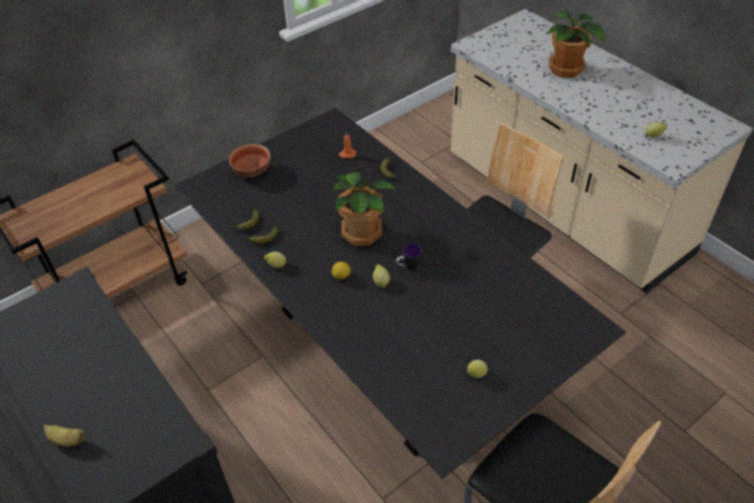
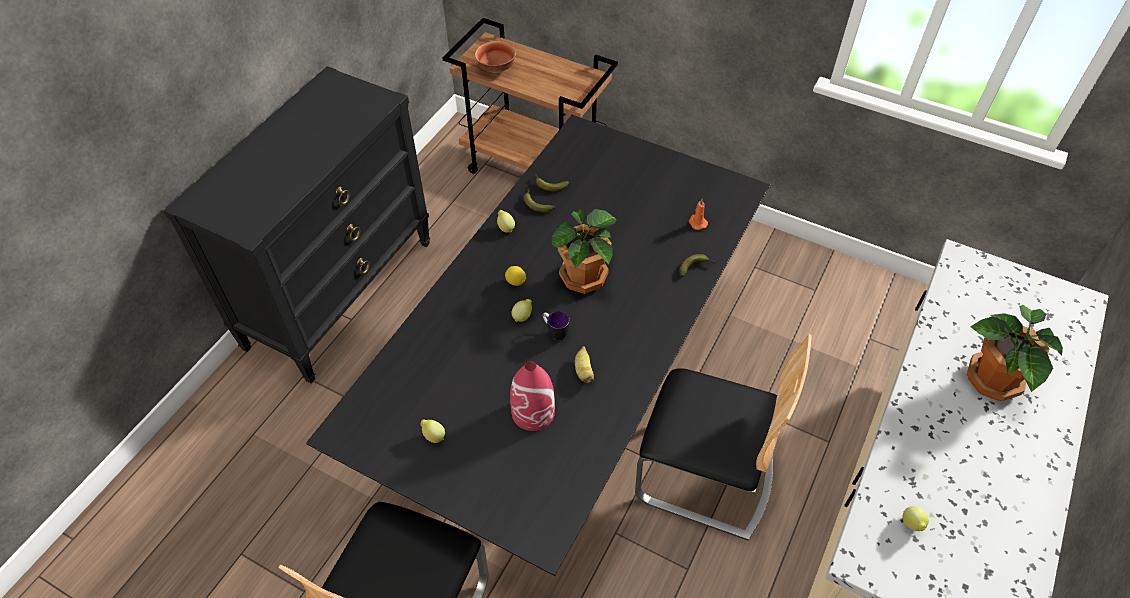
camera: 65 degrees right, 5 degrees up
(67, 440) = (234, 164): banana -> banana (583, 371)
(253, 172) = (622, 160): bowl -> bowl (496, 69)
(479, 302) = (533, 412): none -> red vase

